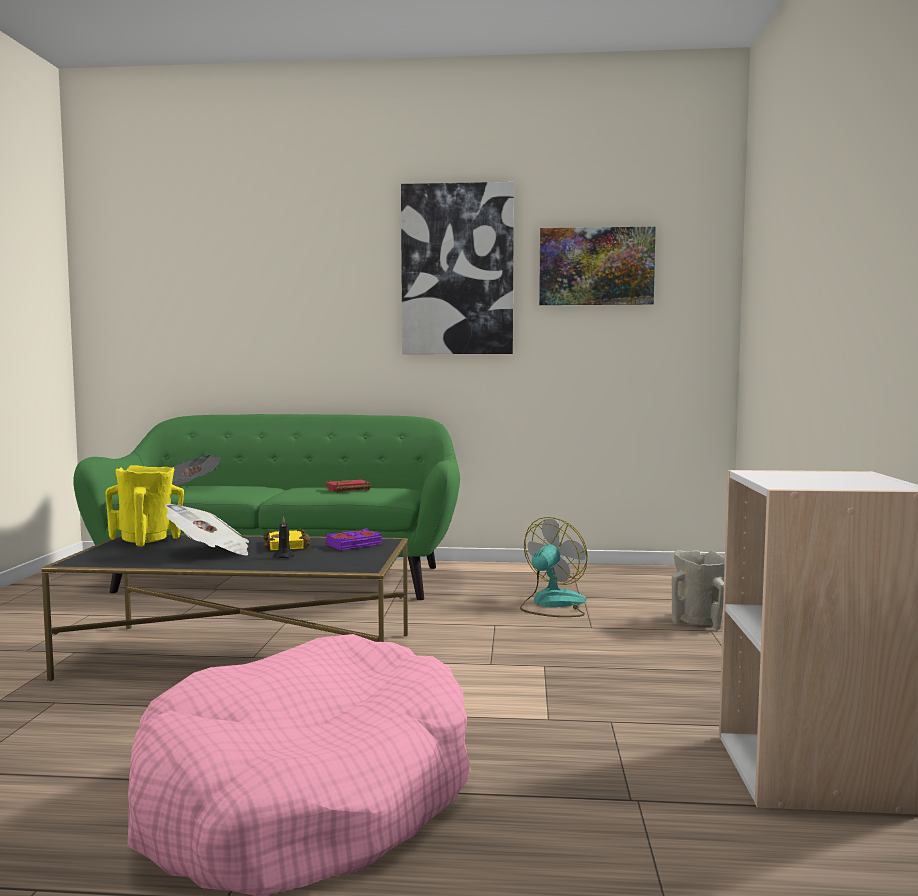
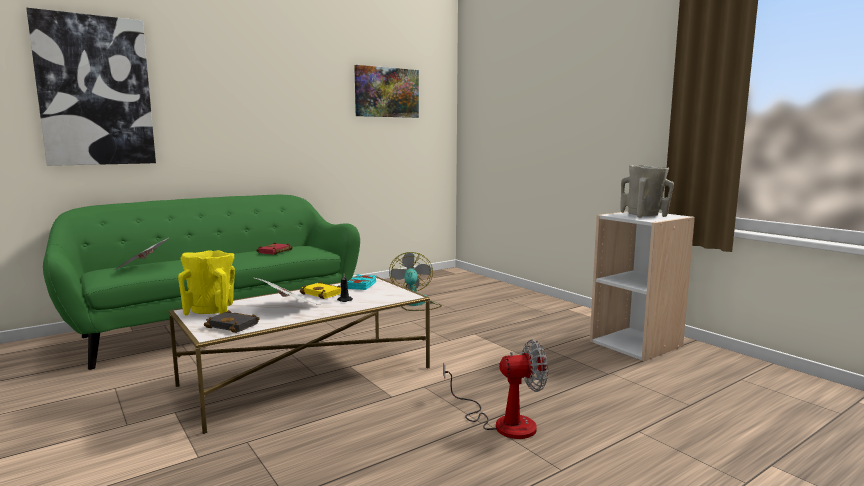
camera: 40 degrees left, 5 degrees up
(117, 558) = (234, 325): none -> black book
(242, 655) = (307, 376): black coffee table -> white coffee table
(307, 797) = (503, 422): pink dog bed -> fan
(354, 544) = (362, 285): purple book -> turquoise book
(457, 270) = (303, 89): picture -> picture (95, 91)
(699, 622) = (494, 296): beige vase -> beige vase (645, 215)

